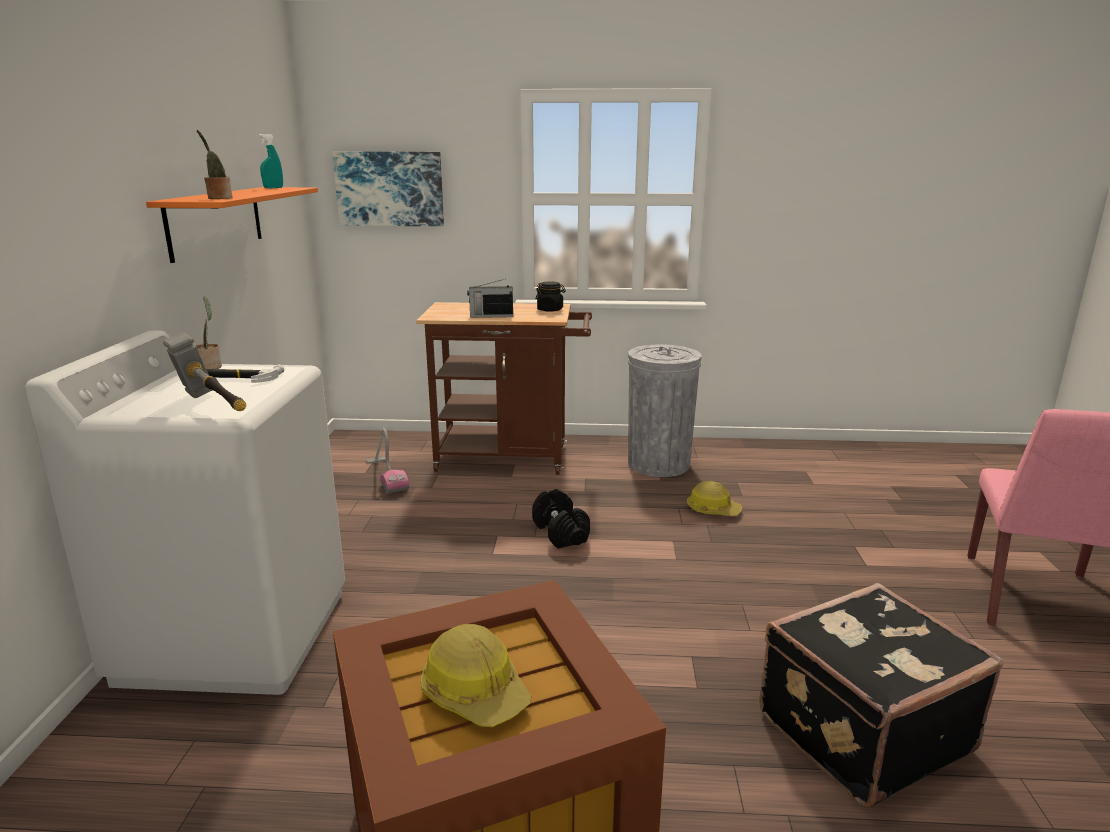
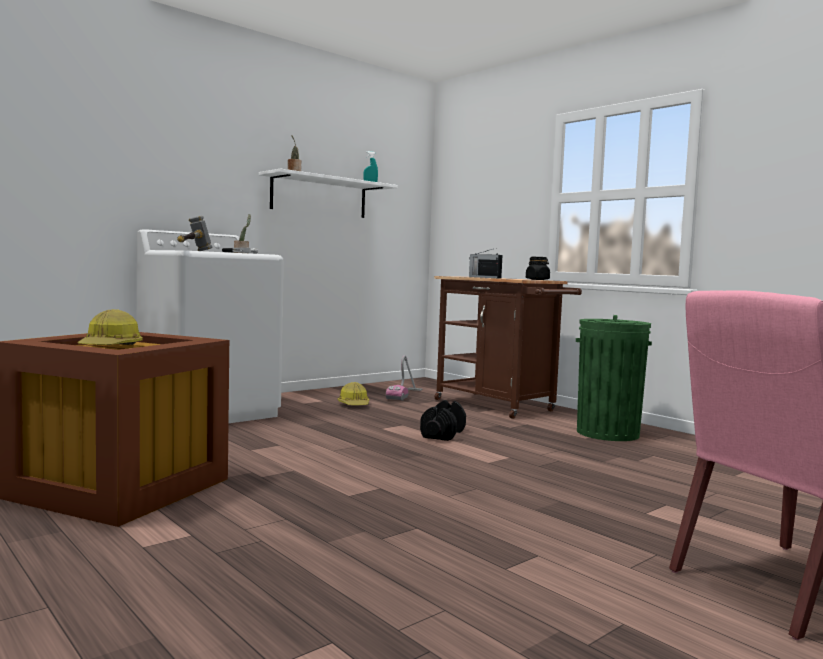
camera: 45 degrees right, 15 degrees down
(216, 221) = (319, 197): orange shelf -> white shelf
(390, 189) = (473, 197): picture -> none
(658, 464) = (607, 433): grey trash can -> green trash can
(712, 510) = (586, 457): hard hat -> hard hat (354, 405)
(859, 730) = (395, 545): black suitcase -> none

